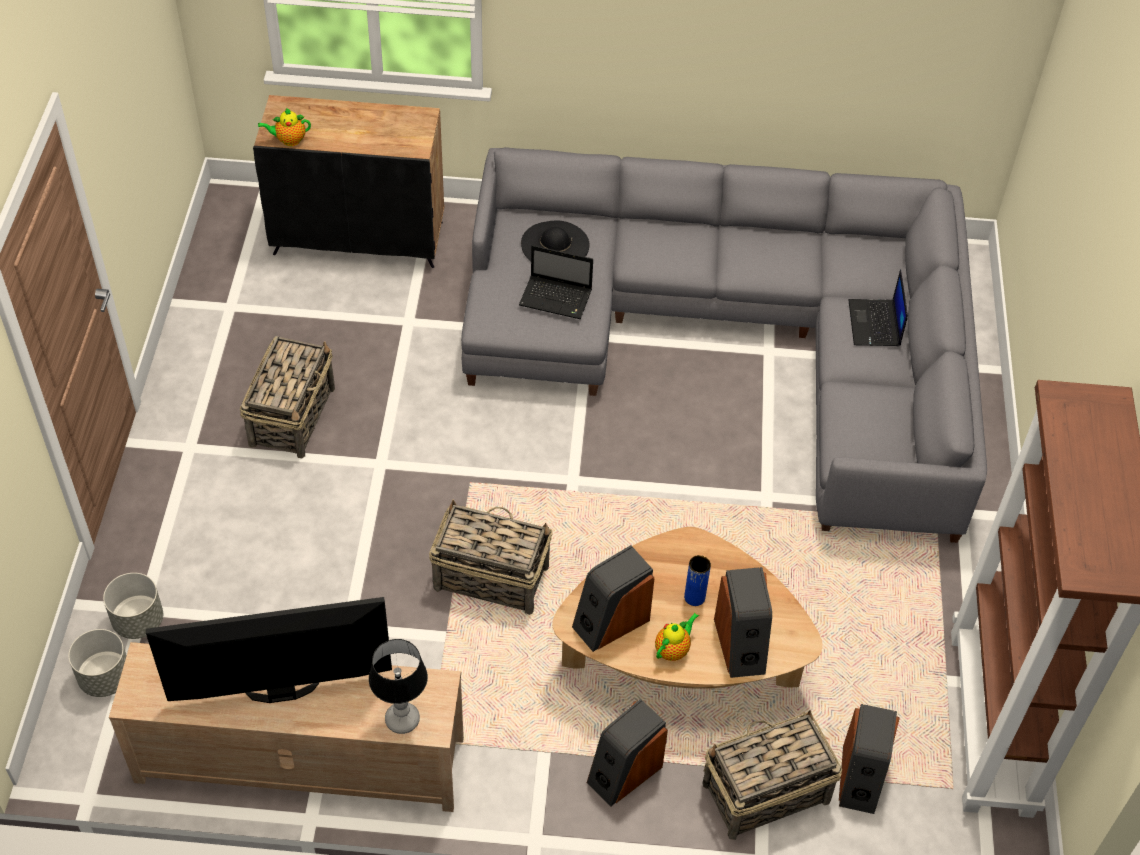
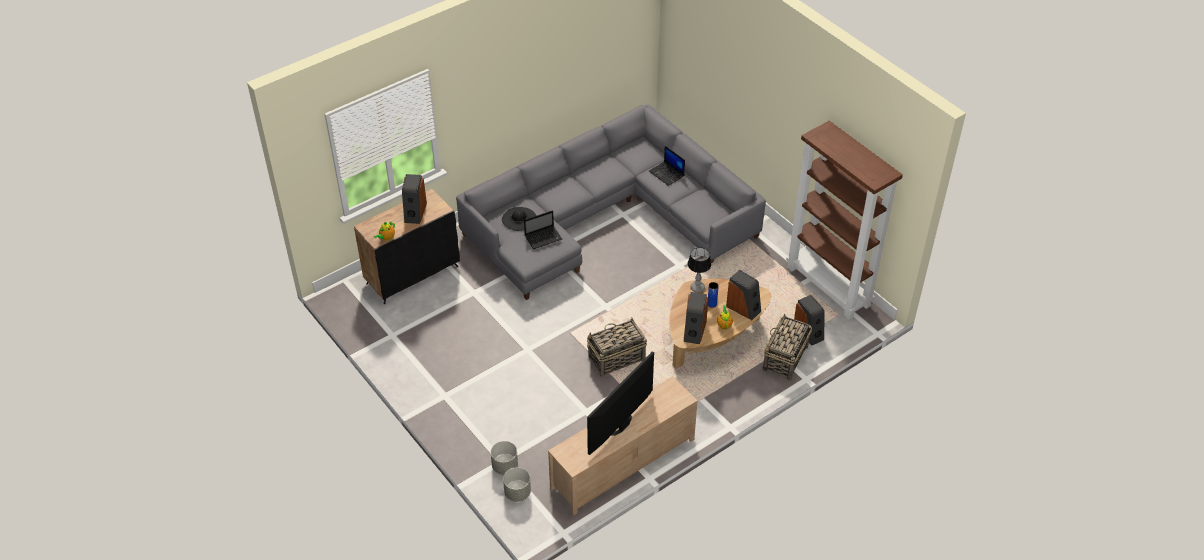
camera: 40 degrees left, 5 degrees down
(293, 415) = (471, 356): basket -> none
(402, 720) = (672, 404): table lamp -> table lamp (697, 288)
(624, 773) = (734, 386): speaker -> speaker (415, 212)

